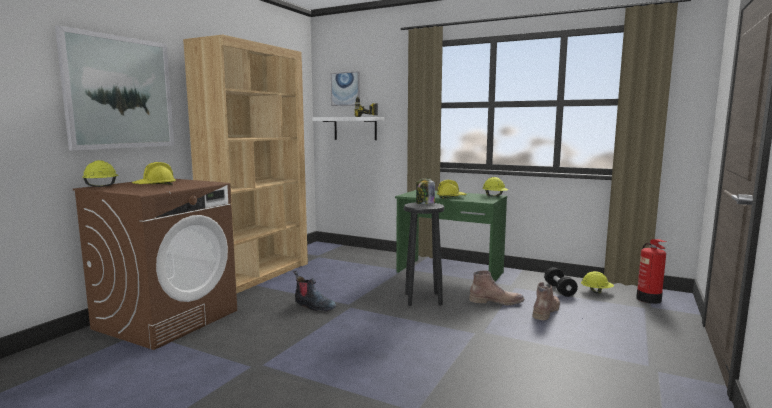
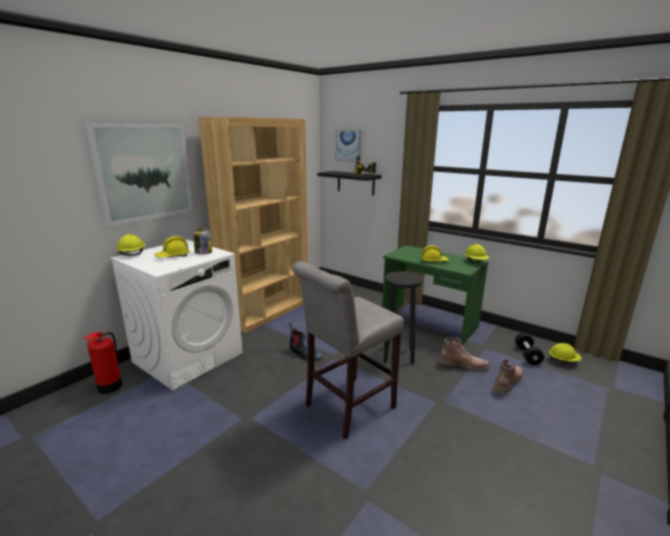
camera: 10 degrees right, 10 degrees up
(167, 319) = (188, 357): brown washing machine -> white washing machine
(355, 128) = (355, 183): white shelf -> black shelf
(375, 346) = (346, 408): none -> grey stool
(425, 204) = (404, 275): jar -> jar (203, 252)
(649, 299) = (614, 377): fire extinguisher -> fire extinguisher (109, 387)

